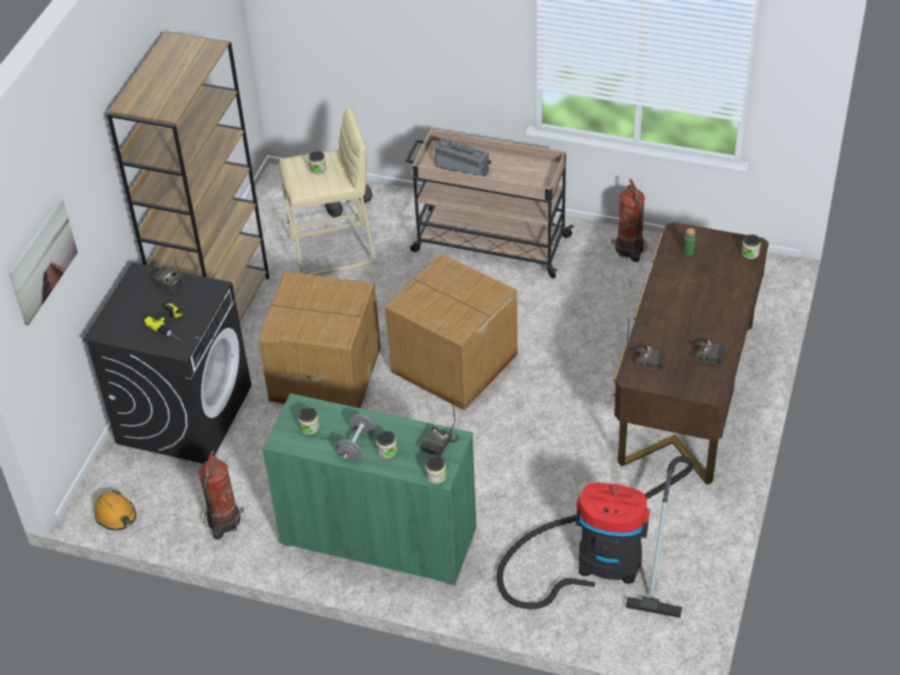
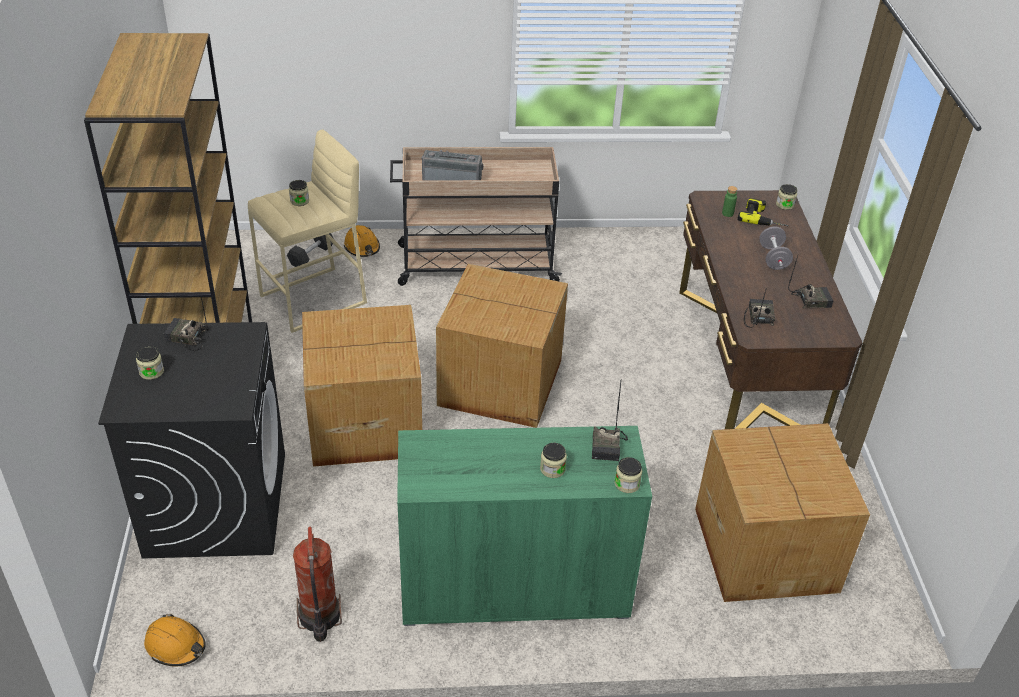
camera: 25 degrees left, 5 degrees down
(42, 261) = (44, 313): picture -> none
(173, 326) = (215, 383): power drill -> power drill (764, 218)
(309, 427) = (443, 464): jar -> jar (151, 372)
(356, 445) = (512, 471): grey dumbbell -> grey dumbbell (773, 258)
(396, 206) = (362, 247): none -> orange hard hat
(601, 560) = (766, 548): vacuum cleaner -> cardboard box
(629, 249) = (614, 246): fire extinguisher -> none
(649, 359) = (758, 317): radio -> radio turned 75 degrees counterclockwise

